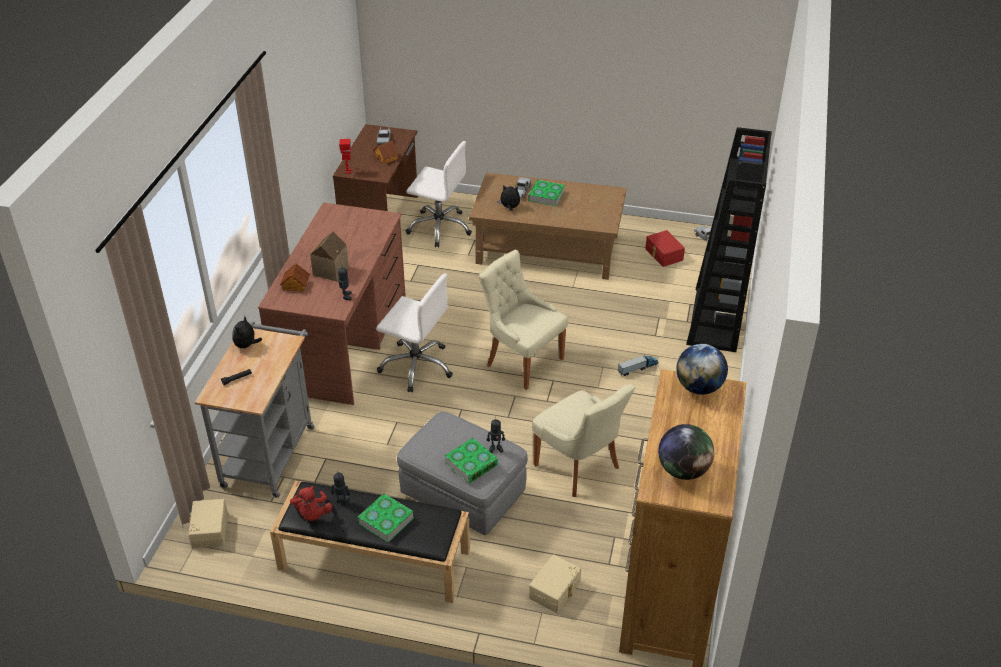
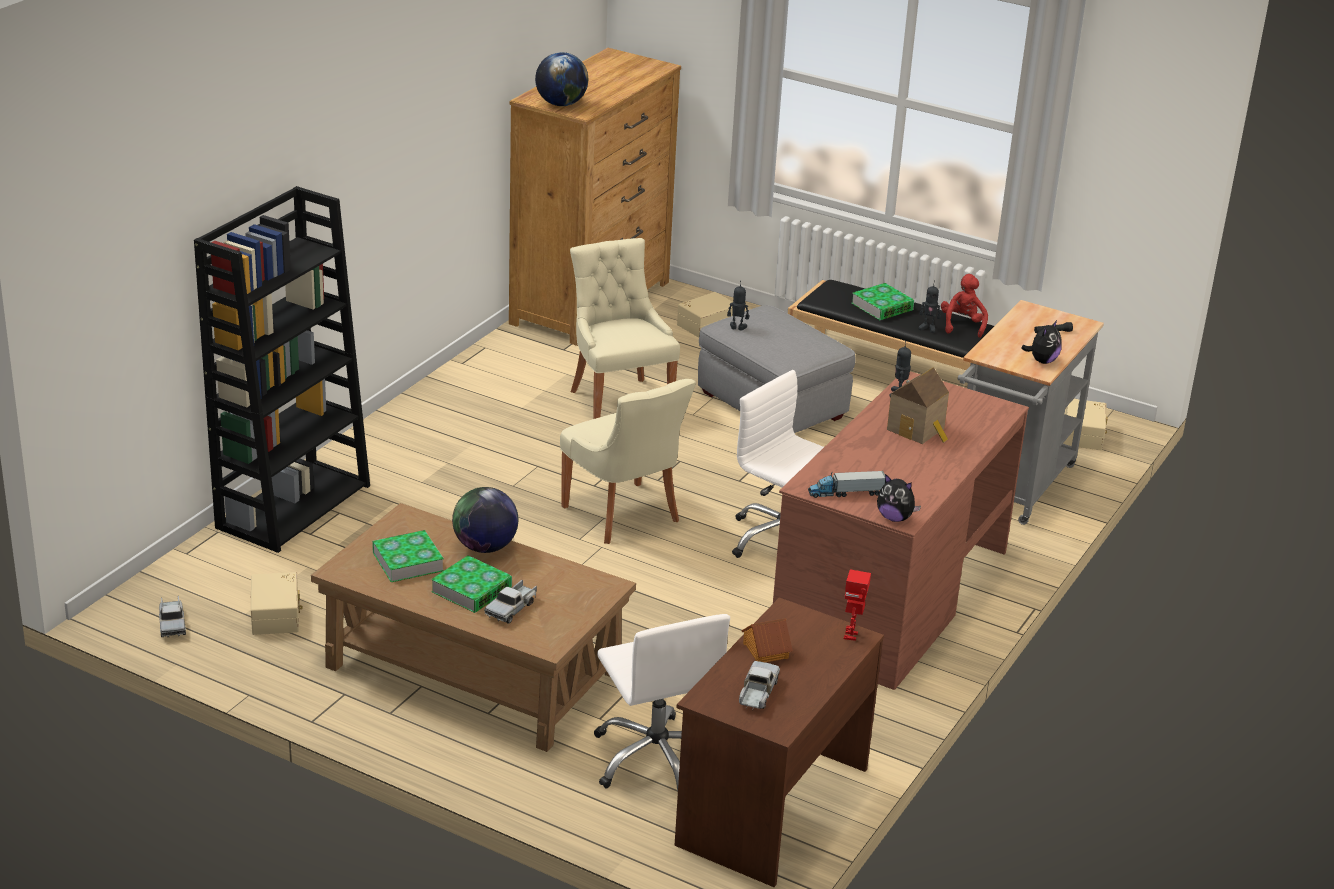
camera: 165 degrees left, 10 degrees down
(295, 285) = (972, 421): toy house -> none
(439, 228) = (657, 759): white office chair -> white office chair turned 150 degrees counterclockwise
(471, 463) = (772, 321): book -> book (408, 561)
(509, 208) = (553, 582): plush toy -> plush toy (895, 518)
(638, 368) = (464, 474): toy truck -> toy truck (845, 493)
(663, 254) = (277, 615): red storage box -> beige storage box
(683, 470) = (626, 70): globe -> globe (485, 547)

